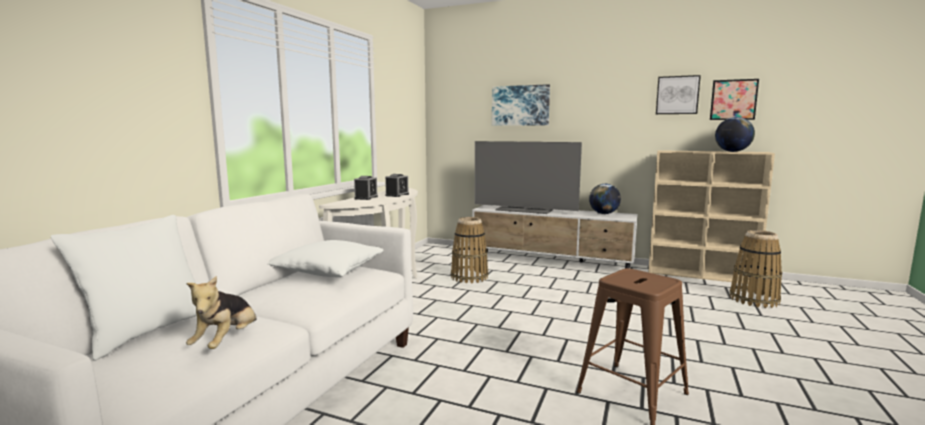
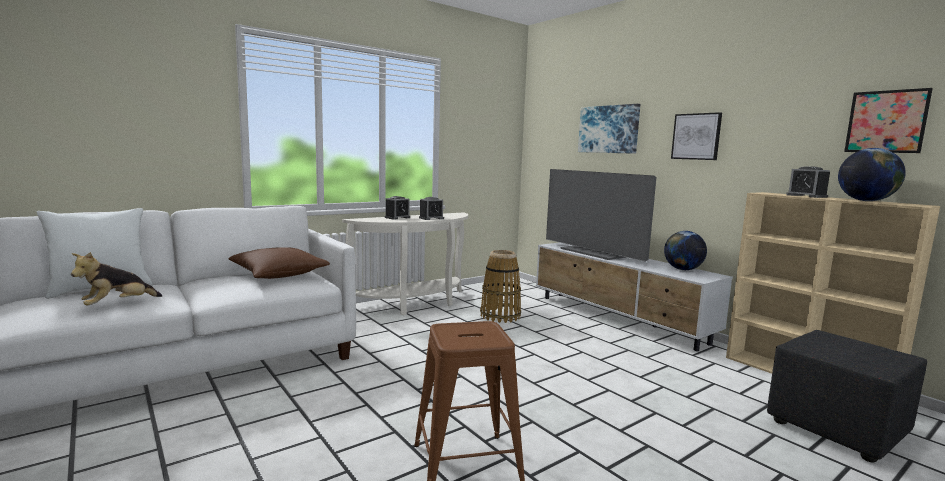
camera: 30 degrees right, 0 degrees up
(329, 272) = (279, 275): white pillow -> brown pillow
(677, 95) = (798, 115): picture -> picture (696, 136)
(694, 151) = (806, 196): none -> alarm clock
(754, 300) = (838, 428): basket -> black ottoman

